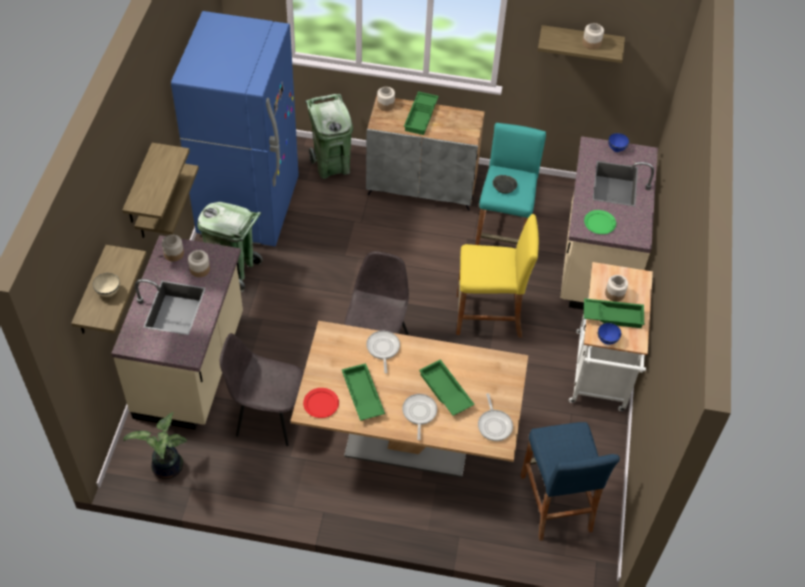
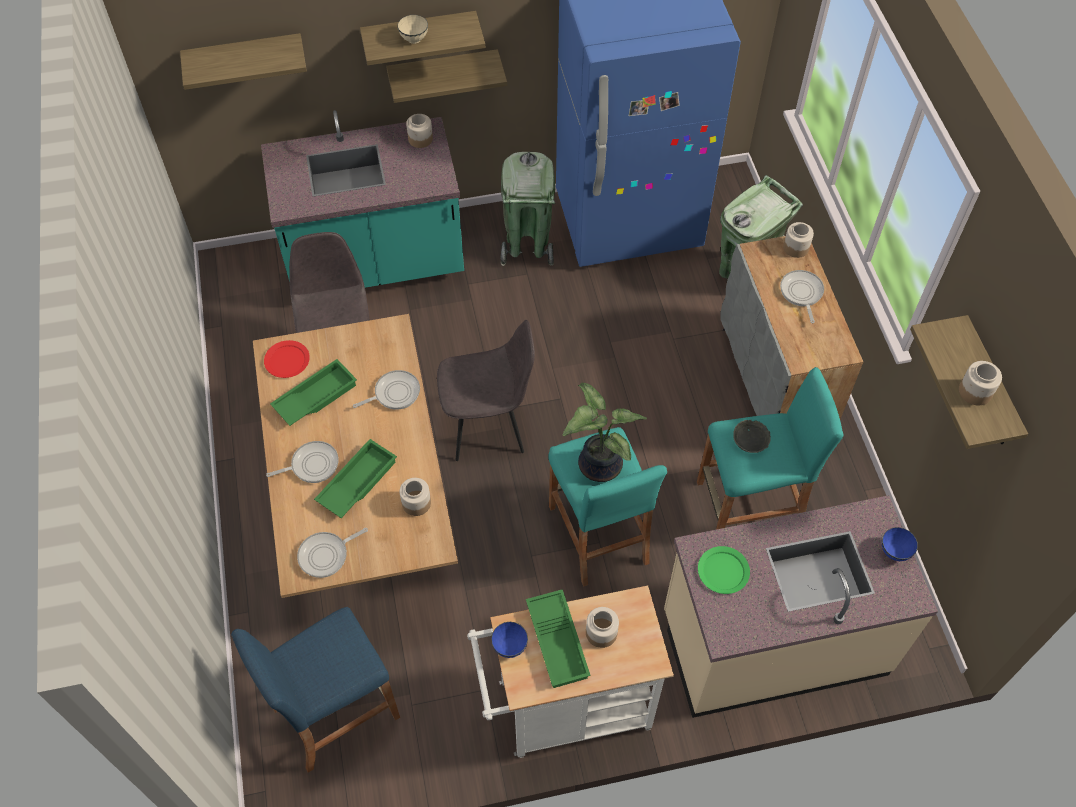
camera: 70 degrees right, 5 degrees up
(108, 292) = (233, 61): beige bowl -> beige bowl (414, 38)
(166, 468) = (238, 294): potted plant -> potted plant (597, 464)
(191, 367) = (375, 262): beige counter -> turquoise counter
(200, 269) = (409, 169): jar -> jar (416, 503)
(421, 116) = (801, 293): green tray -> frying pan
(488, 316) = (598, 534): yellow stool -> turquoise stool

